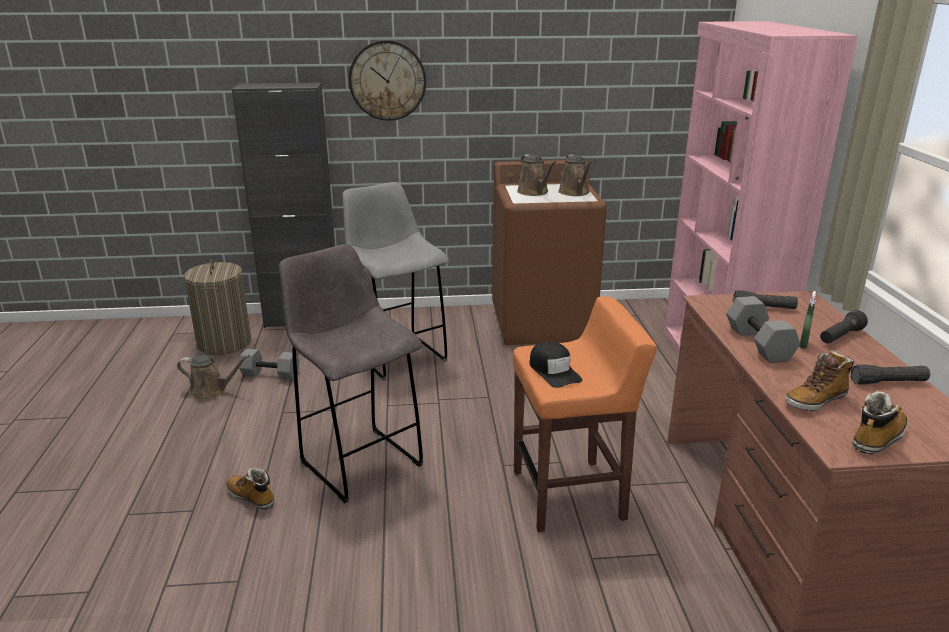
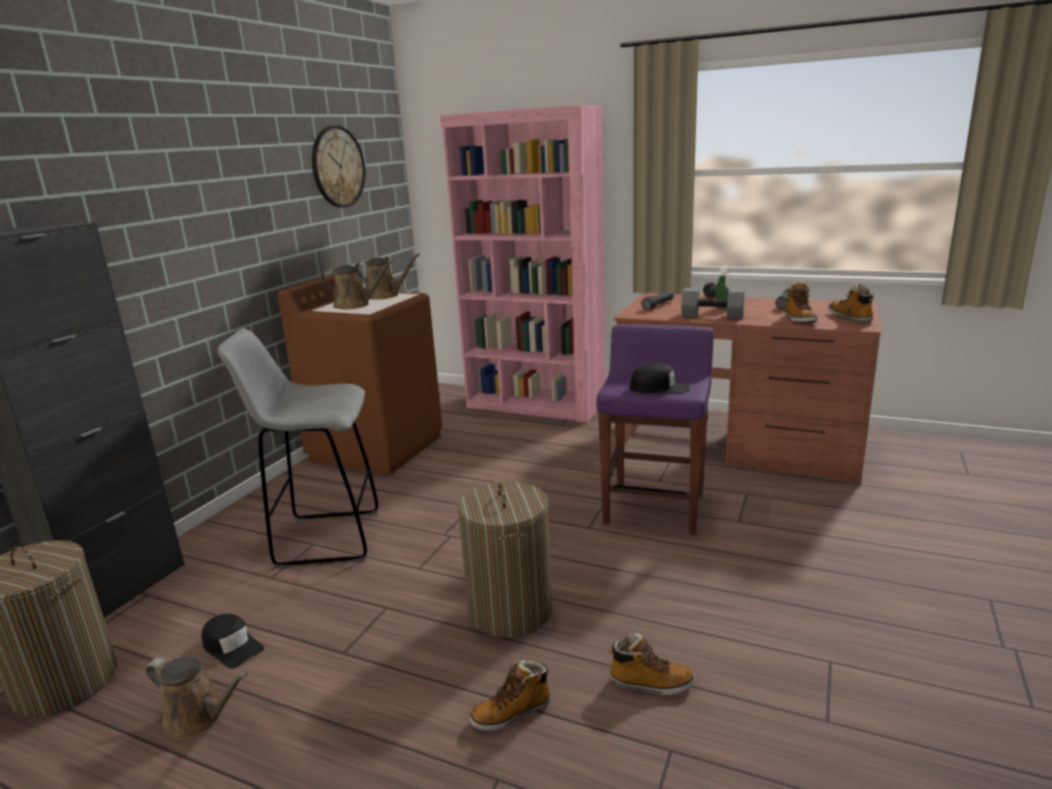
camera: 60 degrees left, 5 degrees down
(212, 391) = (199, 717): brown watering can -> brown watering can turned 75 degrees clockwise
(271, 374) = (232, 646): grey dumbbell -> black cap
(305, 554) = (650, 683): none -> boot
(359, 461) = (510, 610): grey stool -> laundry basket
(387, 80) = (143, 210): wall clock -> wall clock (338, 167)
(570, 495) = (654, 508): orange stool -> purple stool

